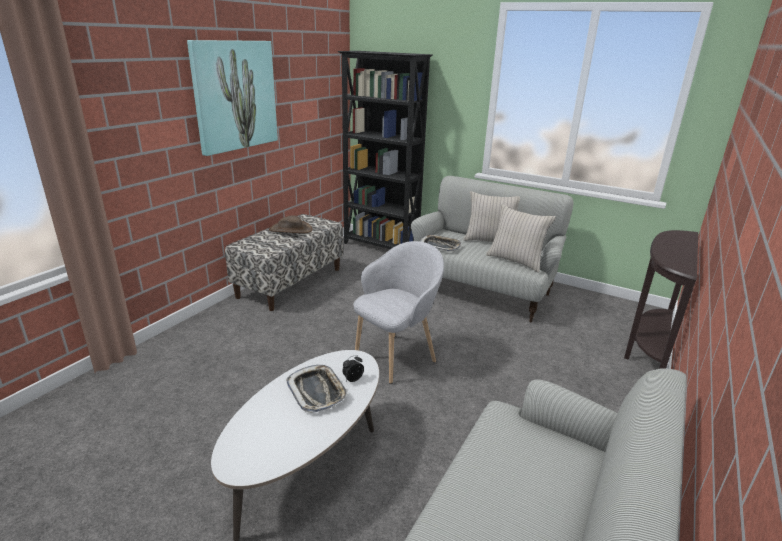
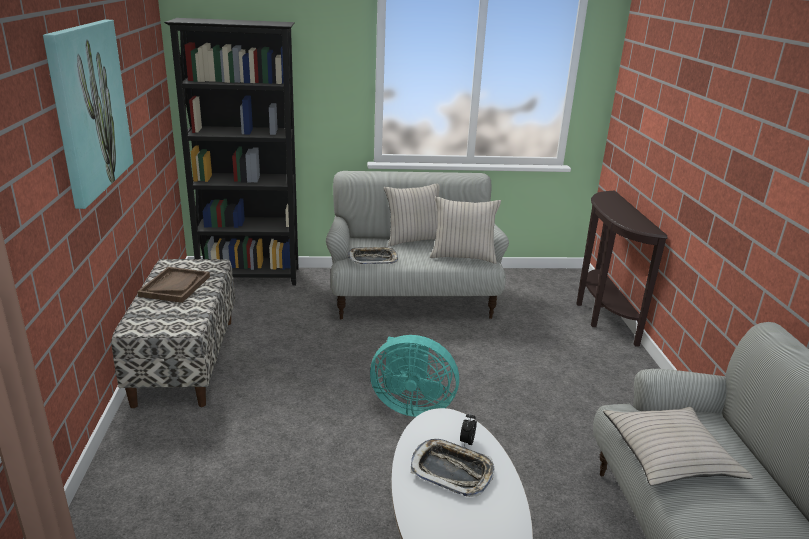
camera: 35 degrees left, 0 degrees up
(290, 229) = (175, 286): brown hat -> brown tray
(396, 357) = (411, 405): grey armchair -> turquoise fan
(497, 458) = (669, 455): none -> beige pillow

